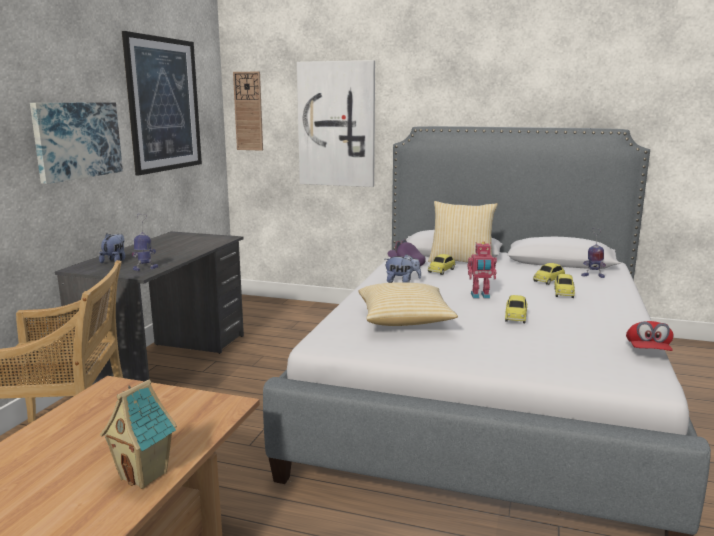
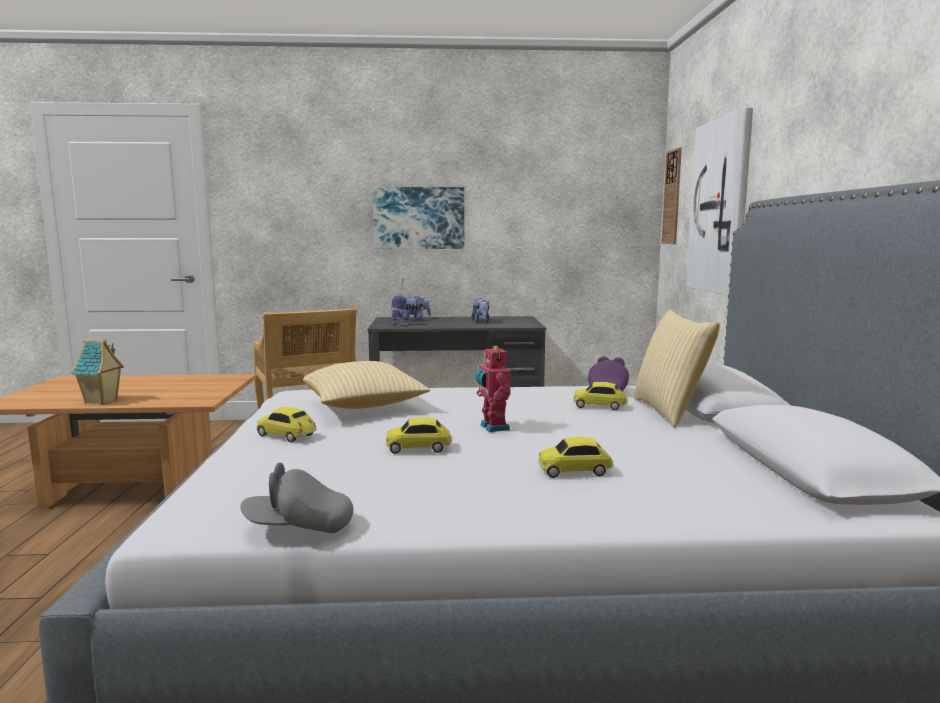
camera: 70 degrees right, 5 degrees down
(164, 104) = (544, 190): picture -> none
(402, 282) = (519, 396): plush toy -> plush toy (481, 321)
(549, 280) = (645, 461): toy car -> toy car (287, 436)
(592, 276) = (735, 492): toy robot -> none
(647, 352) = (299, 527): red cap -> grey cap

